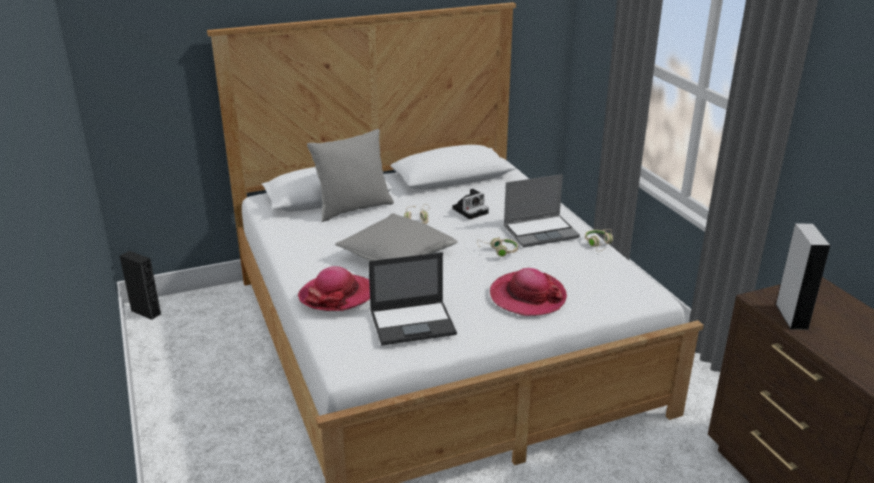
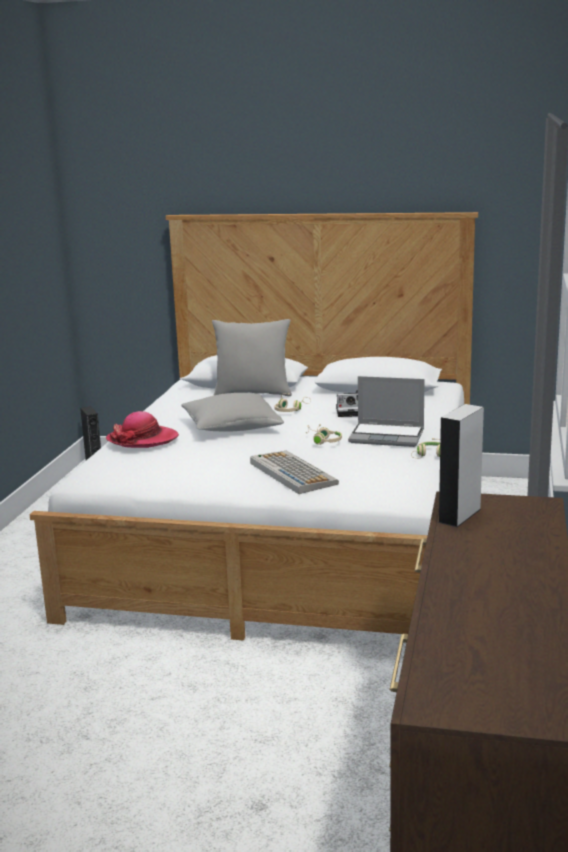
camera: 35 degrees right, 10 degrees down
(413, 322) = (166, 465): laptop -> none
(527, 296) = (291, 473): hat -> keyboard

